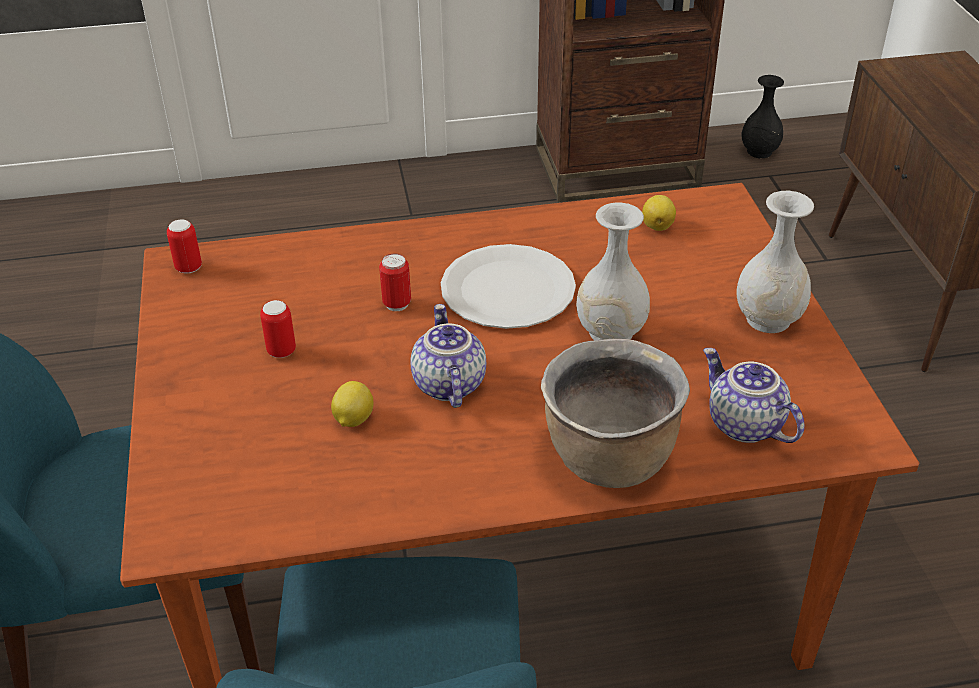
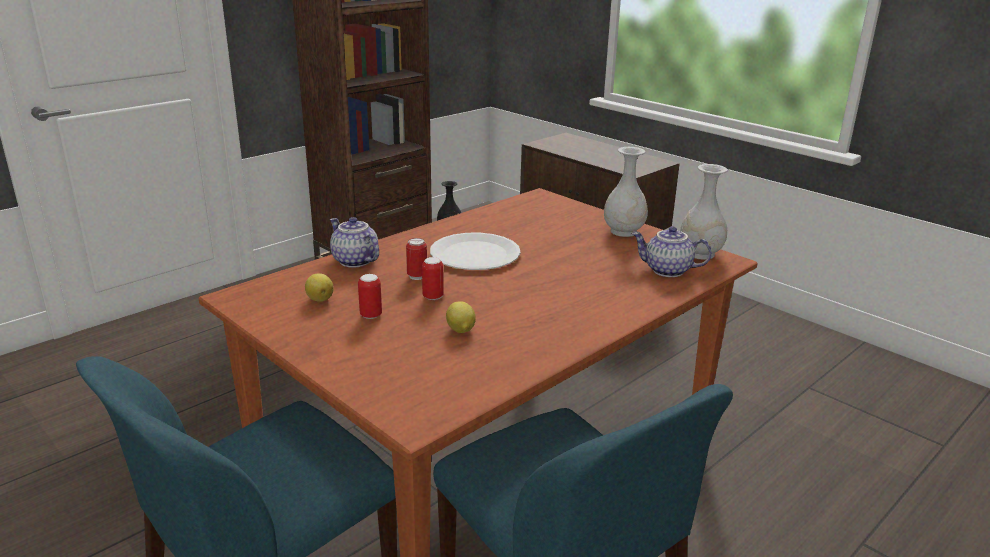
camera: 35 degrees left, 15 degrees down
(188, 268) = (248, 296): can -> can (433, 297)
(447, 384) = (495, 300): teapot -> teapot (354, 261)
(608, 459) = (623, 302): brown cooking pot -> none
(610, 331) = (554, 256): white vase -> white vase (699, 253)
(657, 225) = (520, 211): lemon -> lemon (320, 299)

